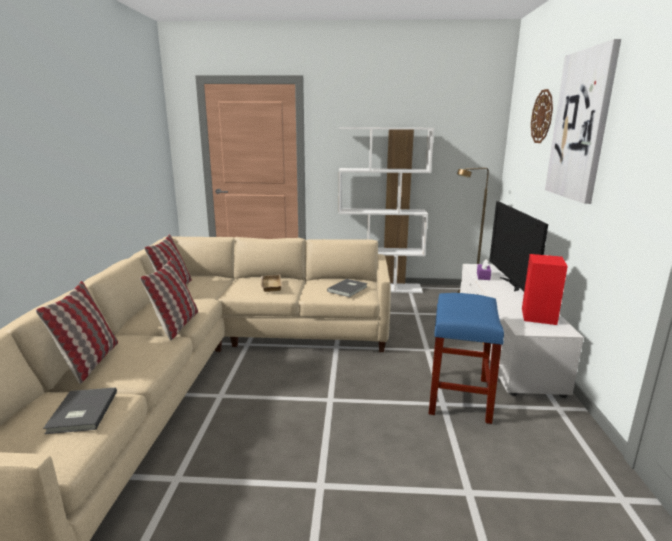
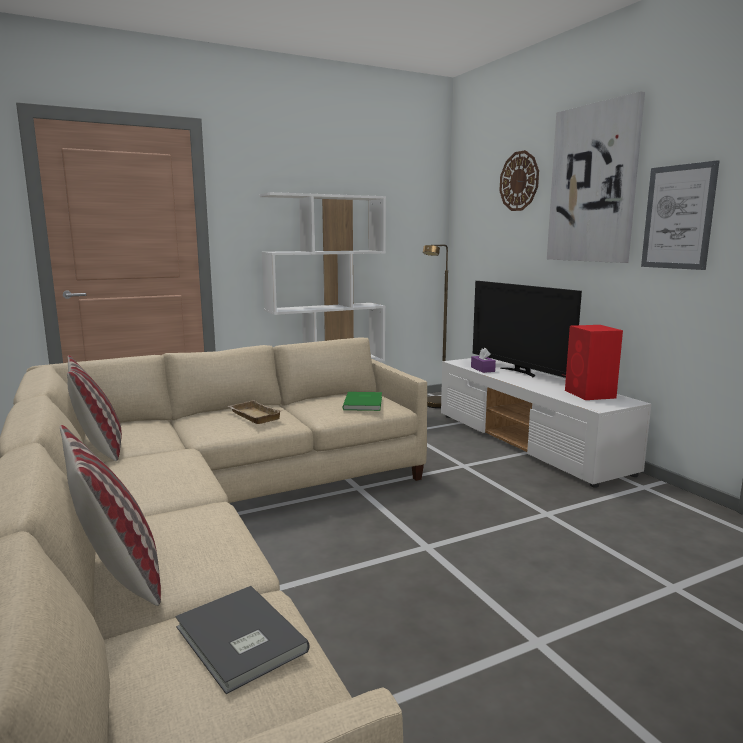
camera: 30 degrees left, 5 degrees down
(176, 325) = (186, 490): pillow -> none
(348, 289) = (364, 403): grey book -> green book
(459, 397) = (553, 502): blue stool -> none
(625, 166) = (678, 217): none -> picture

